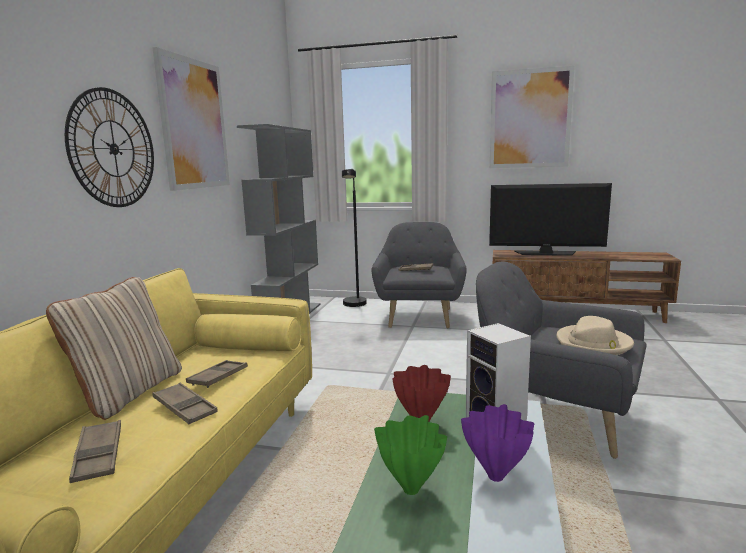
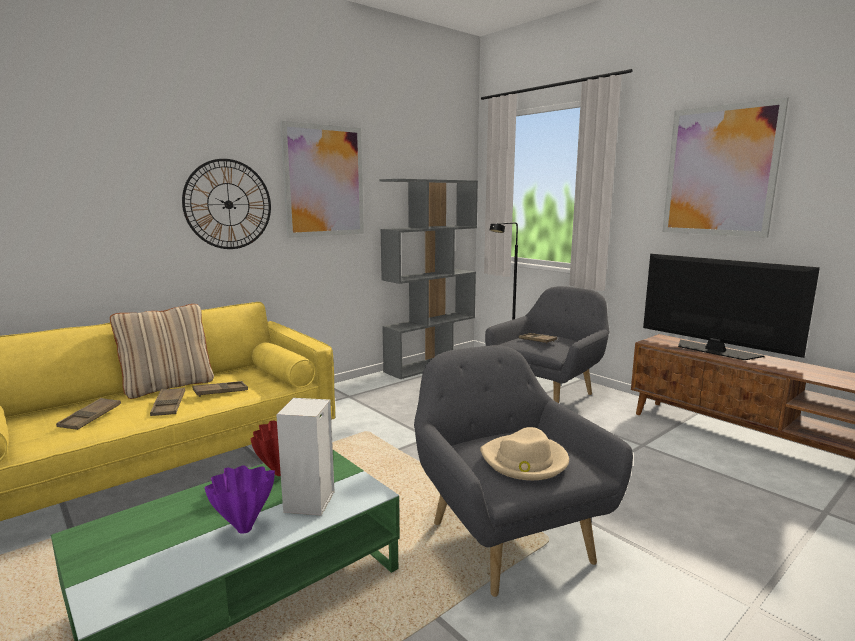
camera: 35 degrees right, 0 degrees up
(410, 490) = (185, 510): green vase -> none

